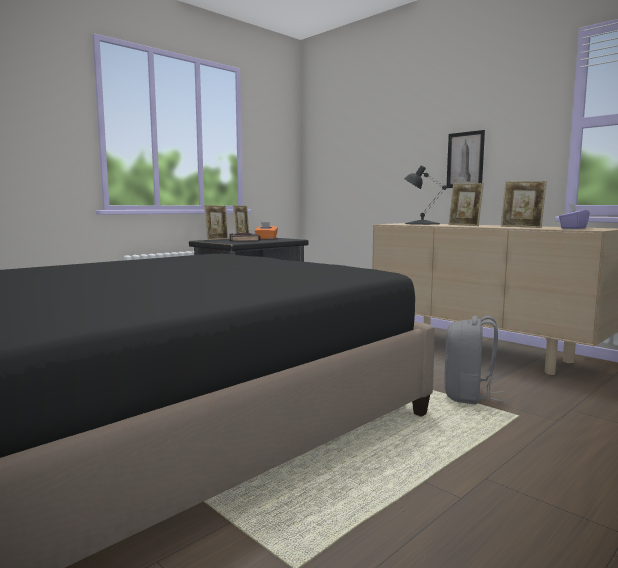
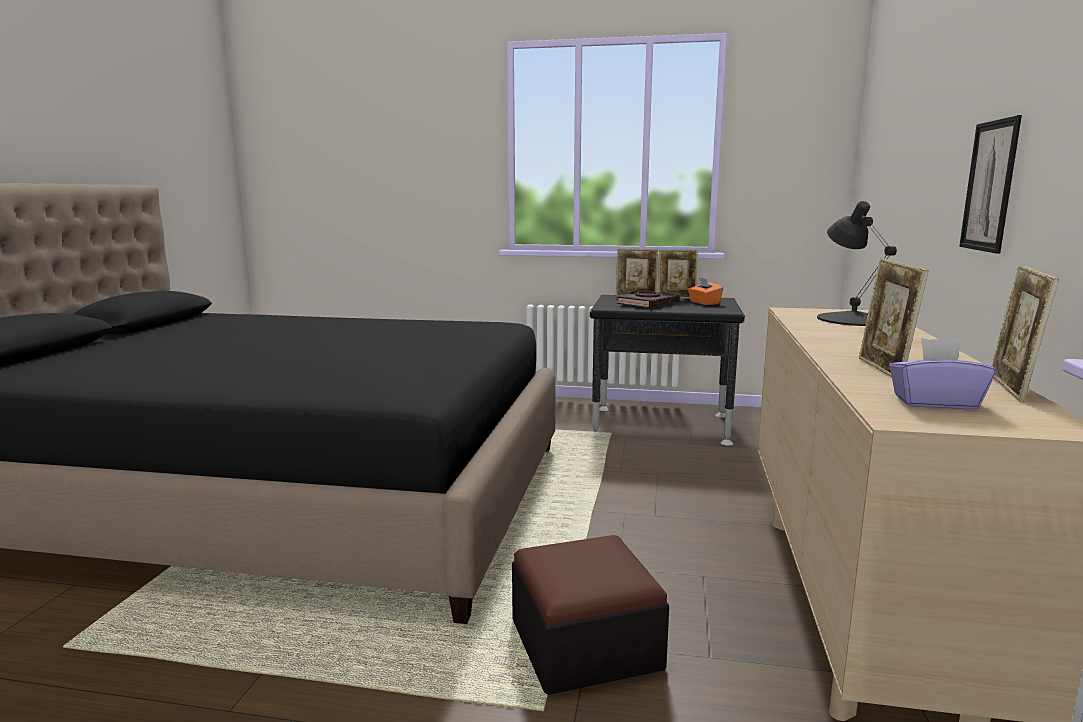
camera: 55 degrees right, 5 degrees up
(464, 225) = (855, 340): picture frame -> picture frame (1011, 388)
(469, 396) = (585, 644): grey backpack -> ottoman

